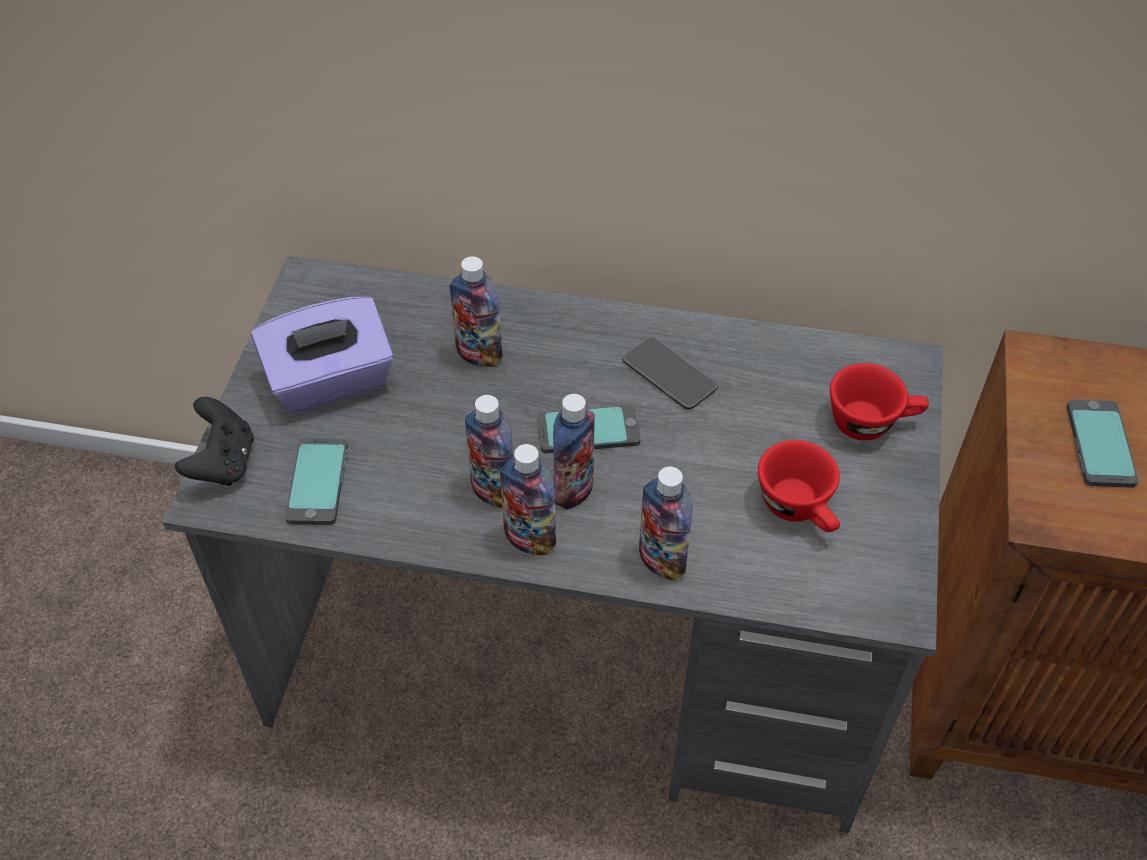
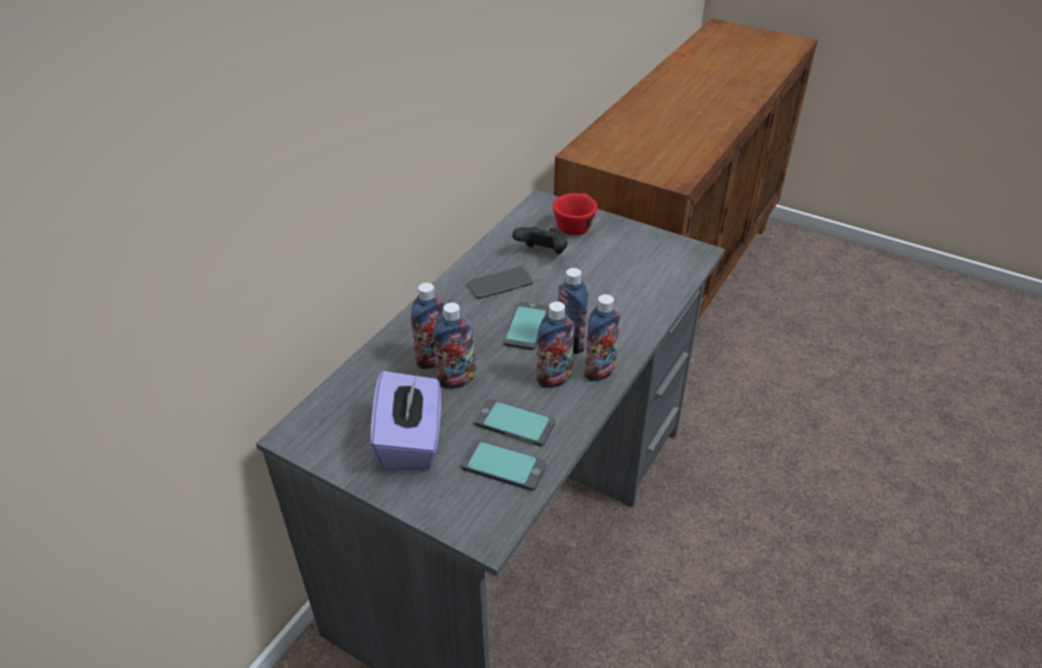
camera: 70 degrees left, 10 degrees down
(223, 462) = (456, 520): black game controller -> black game controller (542, 254)
(661, 561) = (637, 322): bottle -> bottle (456, 380)
(800, 509) = (622, 264): red cup -> none
(1099, 444) = (641, 154): phone -> phone (514, 424)

